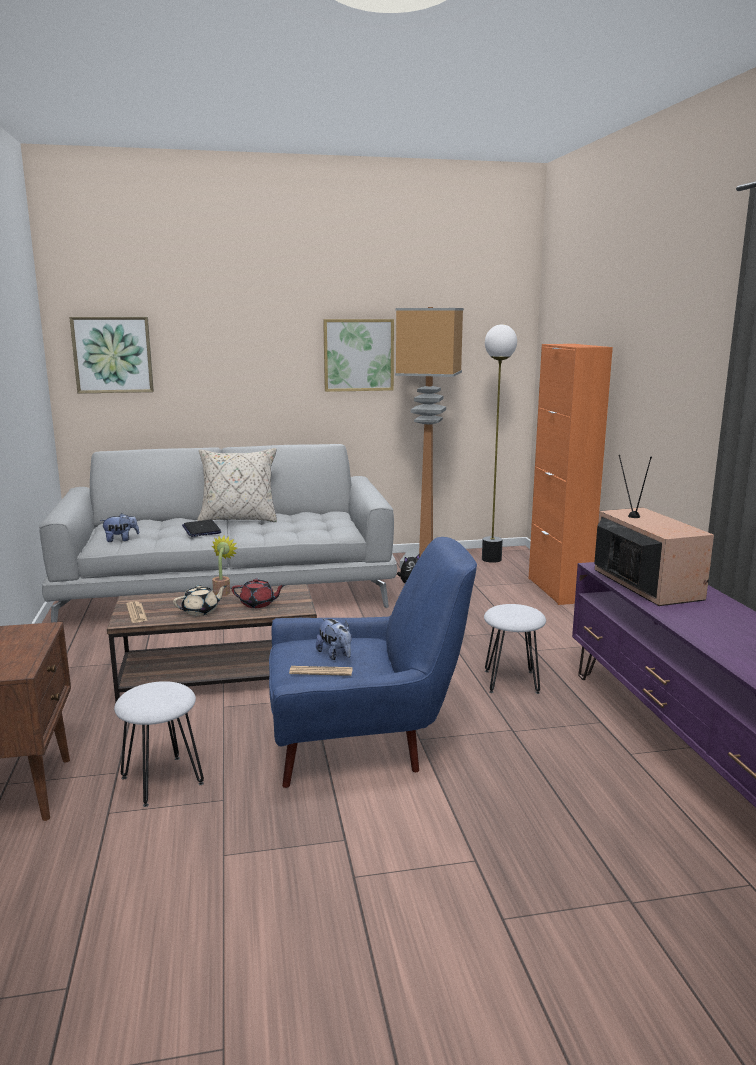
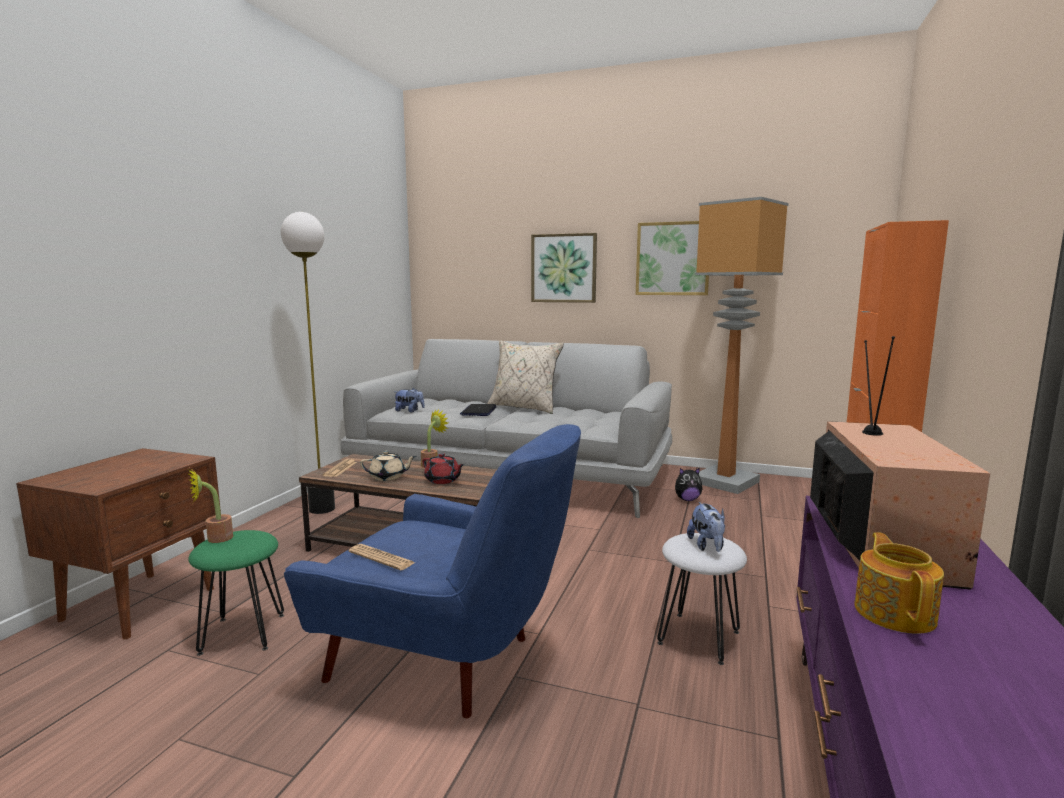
camera: 30 degrees right, 5 degrees down
(113, 355) = (456, 259): picture -> picture (564, 268)
(132, 697) = (214, 539): none -> potted plant
(161, 781) = (242, 633): white stool -> green stool
(335, 655) = (423, 544): plush toy -> plush toy (707, 546)
(491, 559) = (807, 490): floor lamp -> floor lamp (322, 509)
(686, 619) = (894, 612): none -> teapot

